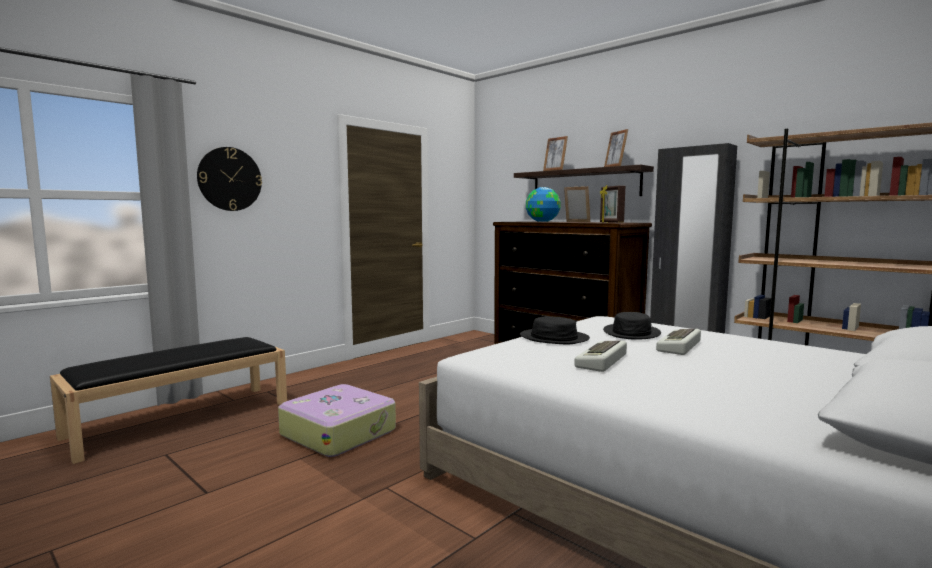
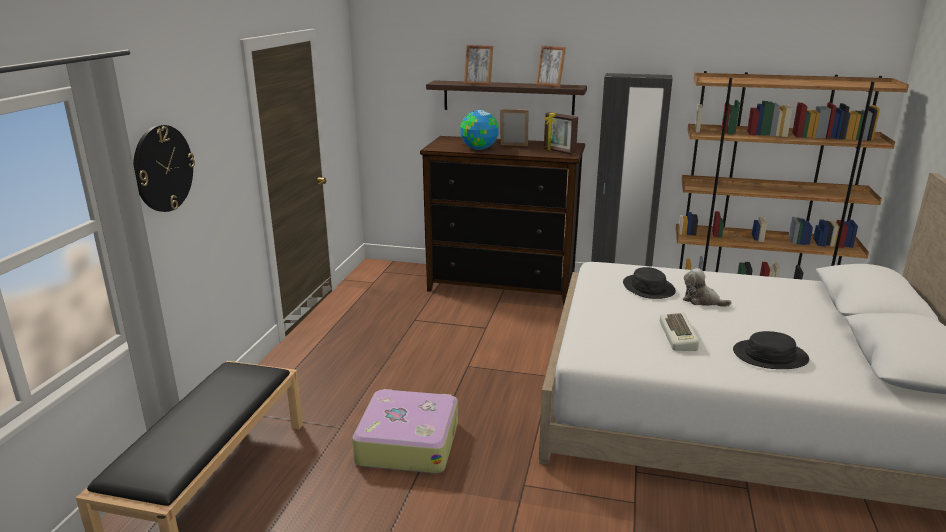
camera: 30 degrees left, 15 degrees up
(554, 338) = (605, 311): black hat -> black hat (770, 356)
(680, 347) = (702, 300): keyboard -> plush toy

